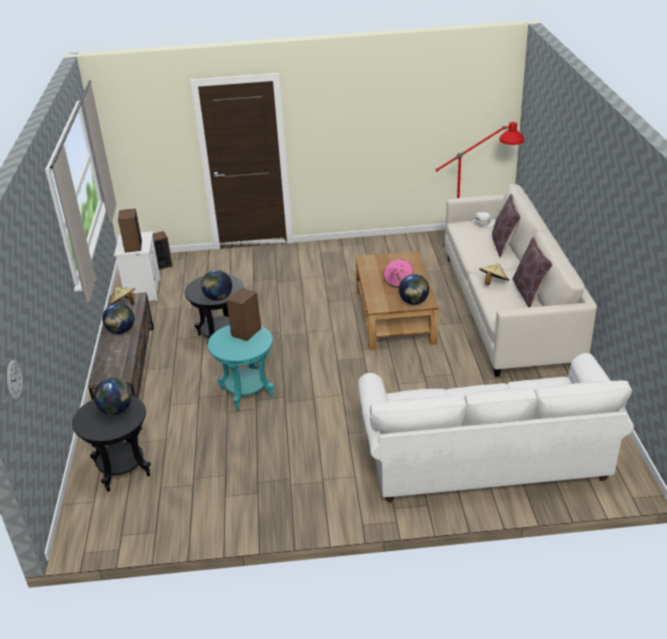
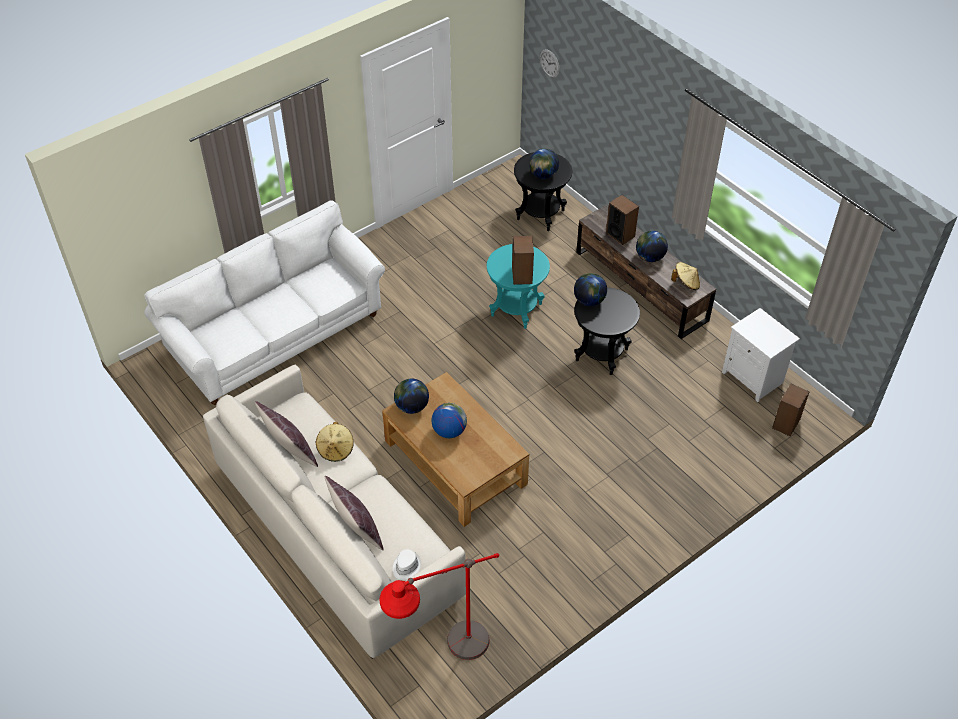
camera: 145 degrees right, 15 degrees up
(133, 246) = (757, 326): speaker -> speaker (620, 234)
(398, 281) = (449, 431): pink hat -> globe

